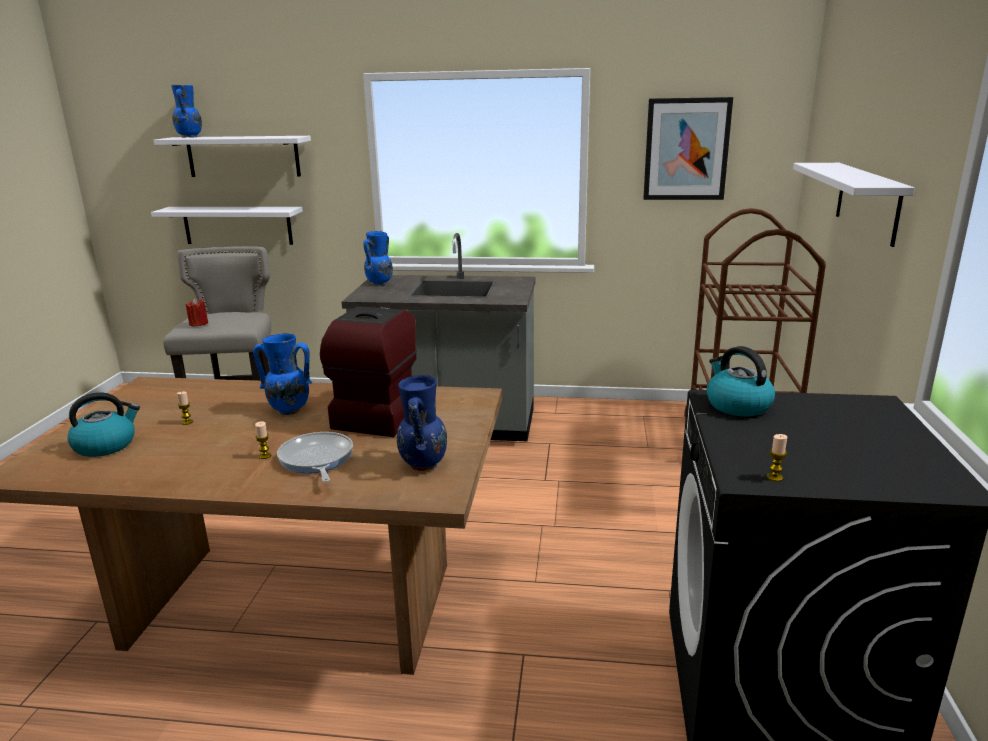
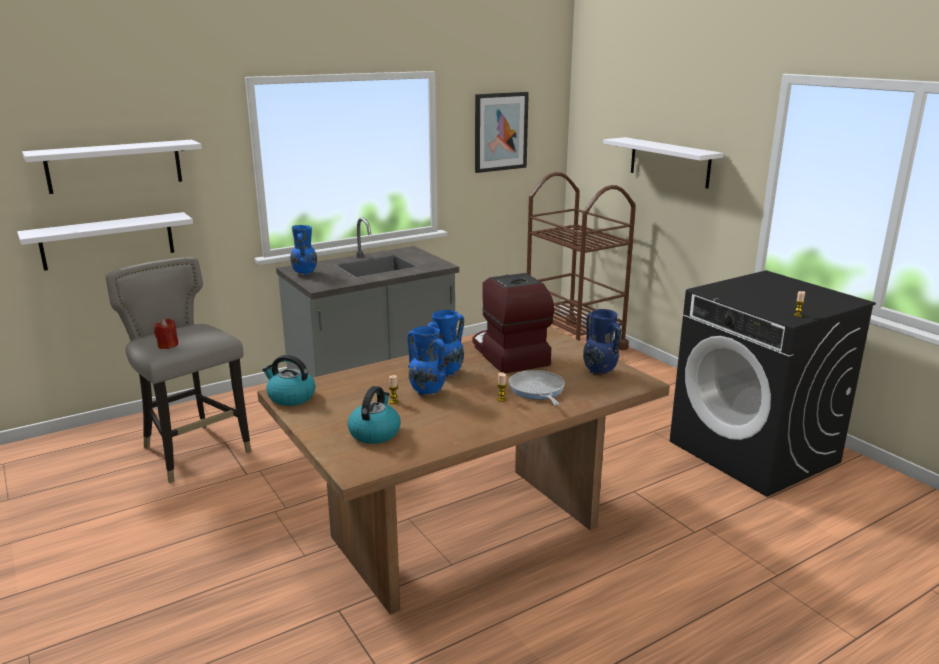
camera: 40 degrees left, 0 degrees up
(190, 137) = (58, 150): blue vase -> blue vase (427, 392)
(316, 460) = (537, 390): frying pan -> frying pan turned 45 degrees clockwise
(737, 405) = (721, 291): kettle -> kettle (290, 397)

